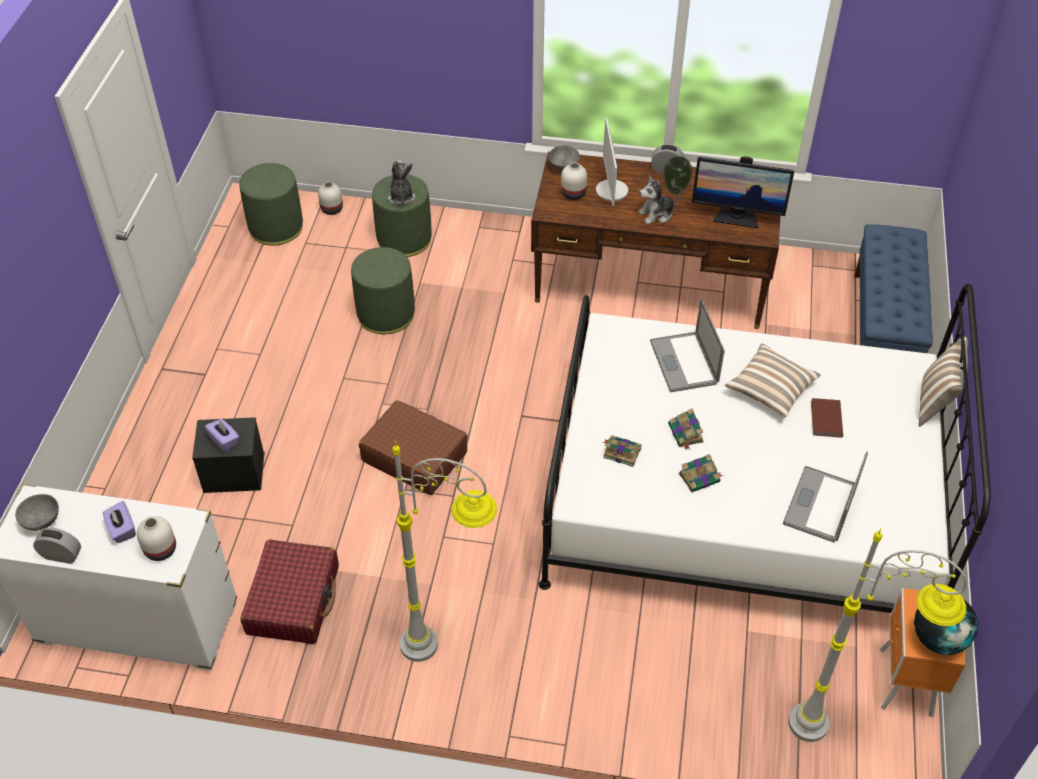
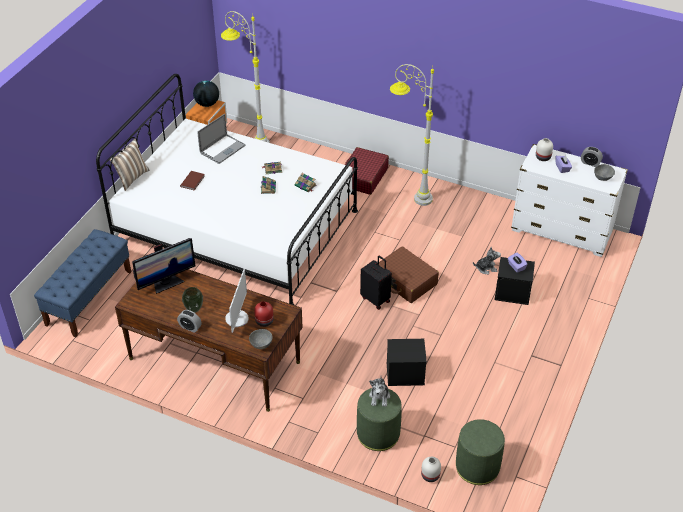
camera: 165 degrees left, 5 degrees down
(293, 600) = (482, 227): red suitcase -> red suitcase (363, 177)
(386, 314) = (404, 374): green ottoman -> black storage box
(455, 414) = (376, 299): none -> black suitcase
(573, 193) = (264, 322): white vase -> red vase
(656, 214) = (217, 295): plush toy -> plush toy (486, 268)
(684, 362) = (248, 221): laptop -> none
(736, 217) = (166, 283): monitor -> monitor turned 120 degrees clockwise
(770, 389) = (211, 199): pillow -> none

